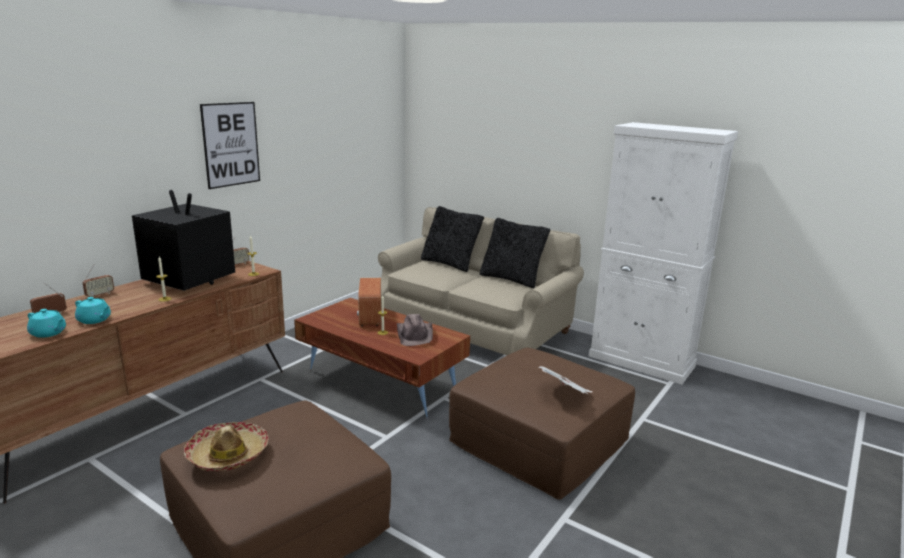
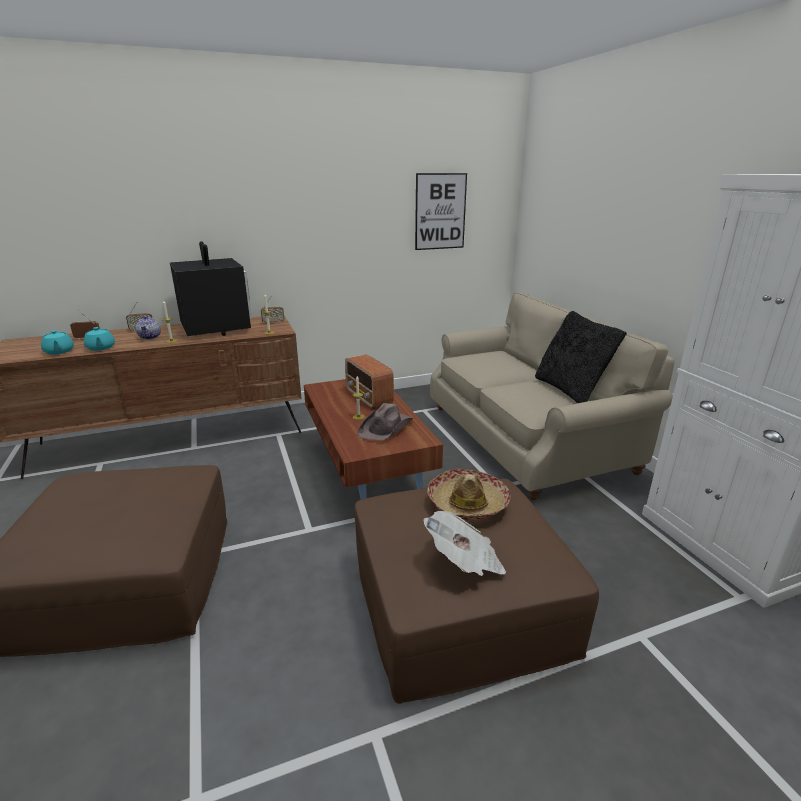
camera: 35 degrees right, 5 degrees up
(129, 300) = (150, 337): none -> teapot
(228, 454) = (73, 497): hat -> hat (468, 503)
(231, 144) = (286, 204): picture -> picture (440, 212)
(370, 317) = (369, 398): radio -> radio turned 60 degrees counterclockwise
(450, 263) = (518, 358): black pillow -> none

